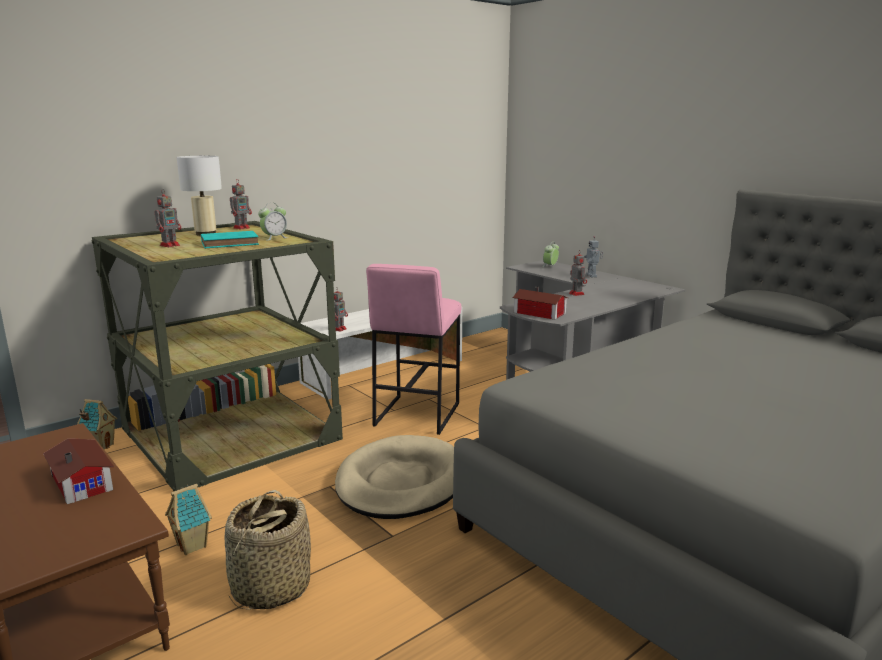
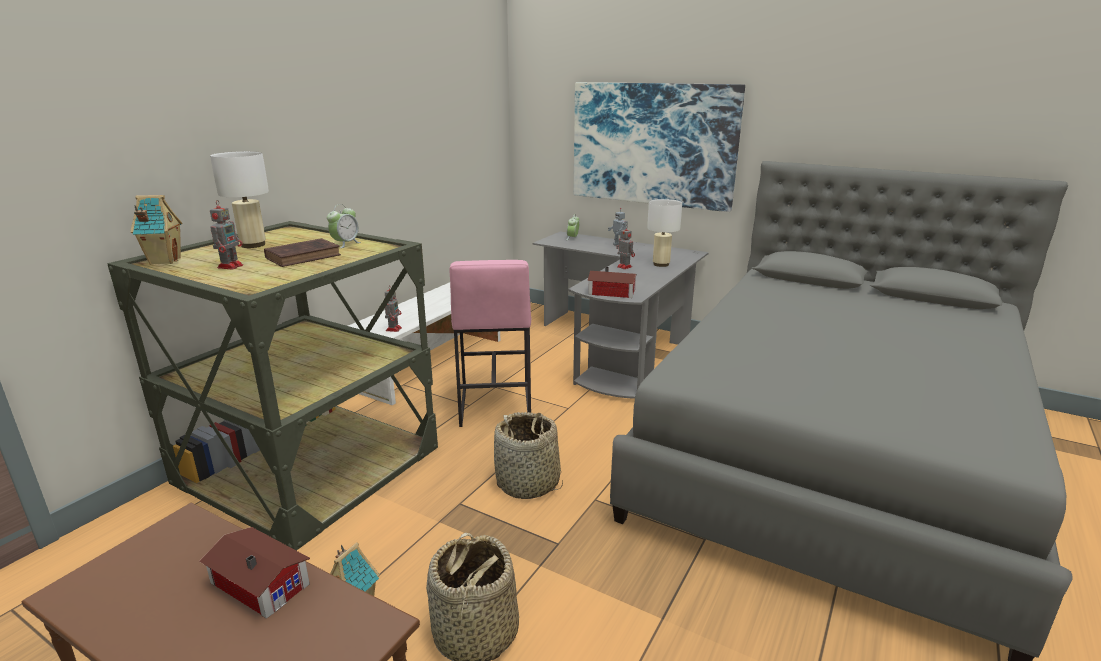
camera: 20 degrees left, 5 degrees up
(100, 446) = (155, 512): toy house -> toy house (164, 261)
(231, 243) = (305, 256): turquoise book -> brown book
(242, 228) = (286, 232): toy robot -> none
(401, 482) = (528, 483): beige dog bed -> basket
(618, 295) = (660, 264): none -> white table lamp
(633, 172) = (652, 144): none -> picture

